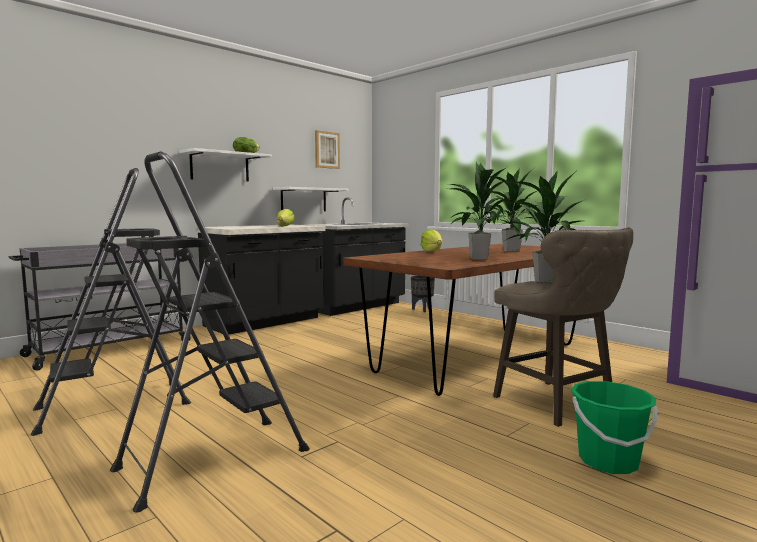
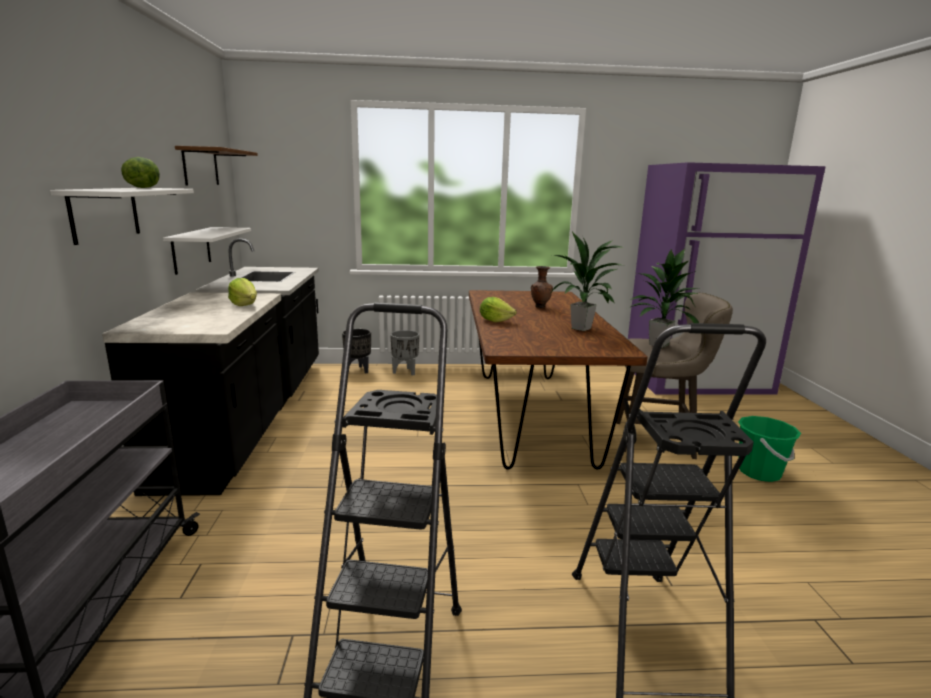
camera: 50 degrees left, 10 degrees up
(326, 150) = (200, 167): picture -> brown shelf
(452, 317) = (405, 372): none -> grey planter
(510, 251) = (540, 307): potted plant -> brown vase

